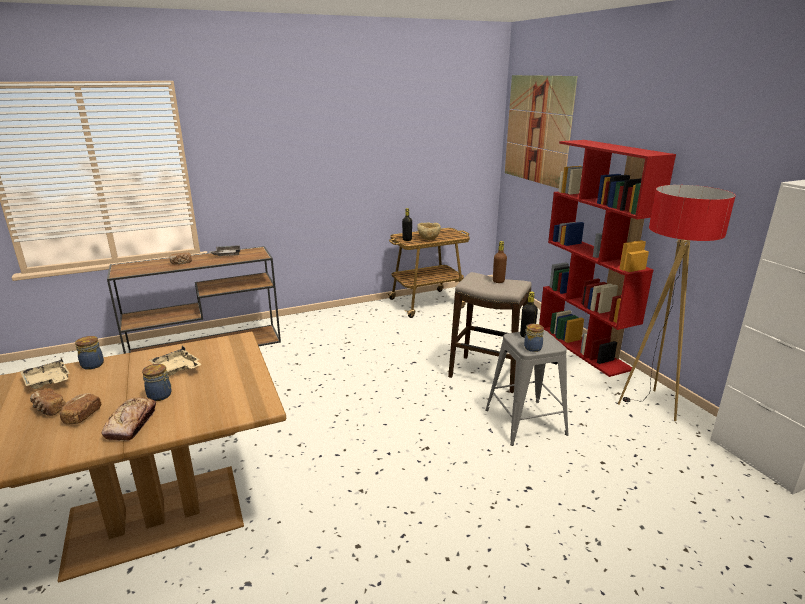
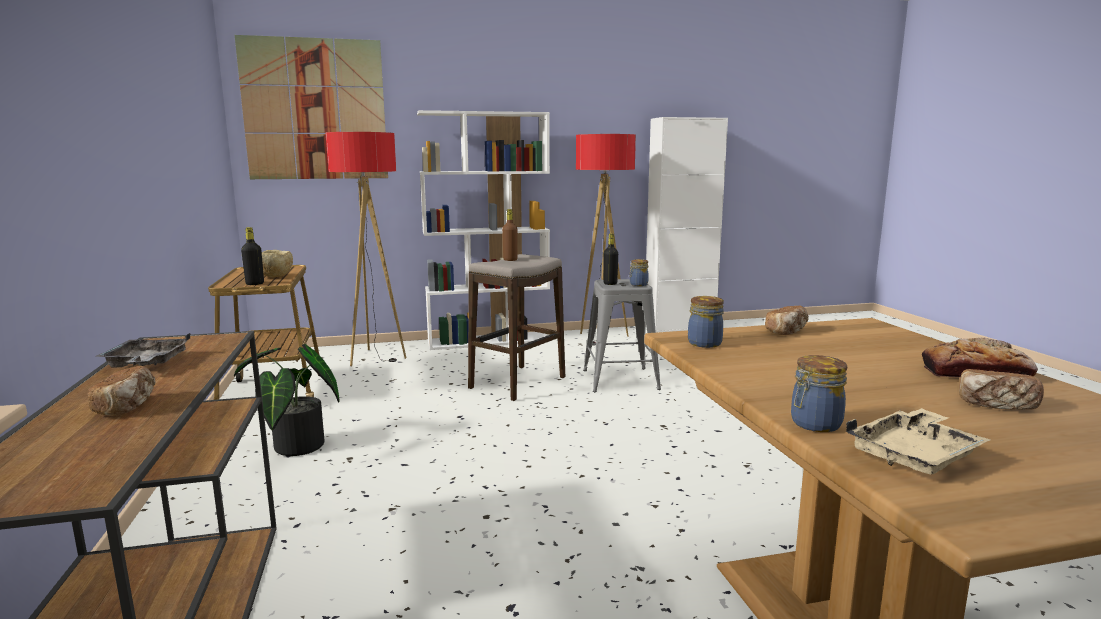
camera: 80 degrees left, 10 degrees down
(49, 410) = (1011, 433): bread -> bread (787, 331)
(160, 396) = (885, 365): jar -> jar (705, 343)
(177, 368) = (795, 363): beige tray -> none
(356, 326) = (294, 449): none -> potted plant
(505, 316) = (375, 358): none -> floor lamp
(583, 348) = (489, 341): red bookcase -> white bookcase

